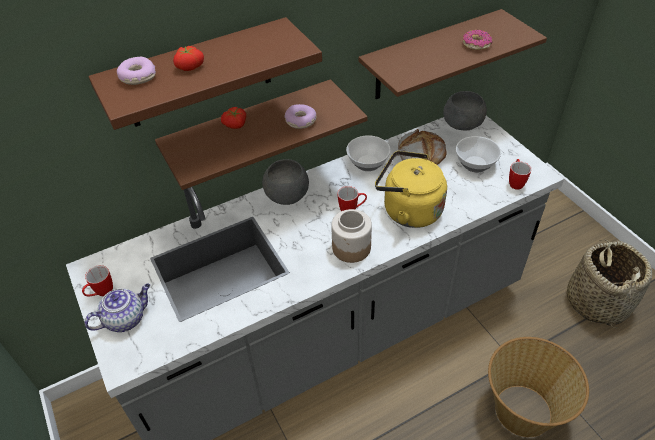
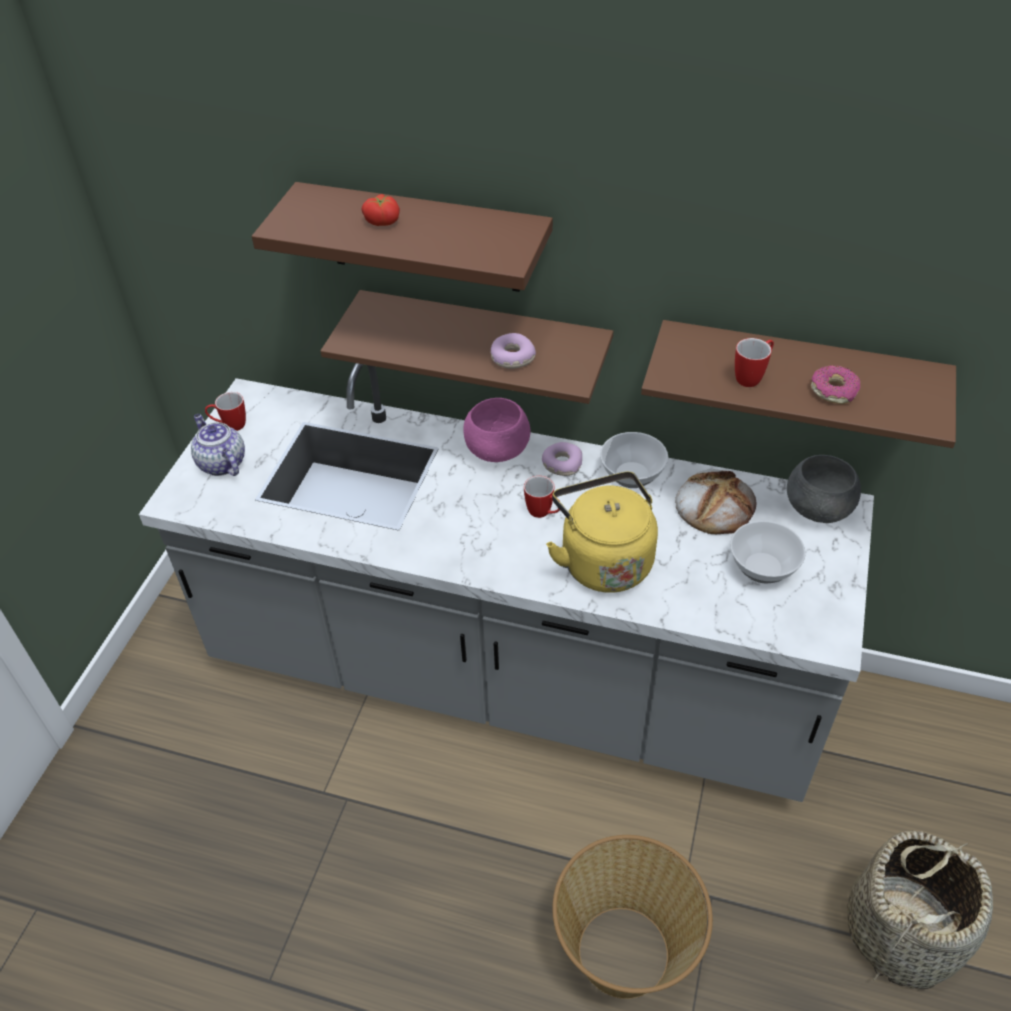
camera: 45 degrees right, 0 degrees up
(126, 318) = (221, 463): teapot -> teapot turned 135 degrees counterclockwise
(137, 77) = (327, 206): donut -> donut (562, 464)
(235, 125) = (446, 321): tomato -> none
(286, 196) = (497, 450): grey bowl -> pink bowl
(352, 247) = (489, 552): jar -> none
(515, 182) = (783, 626): mug -> mug (752, 377)

